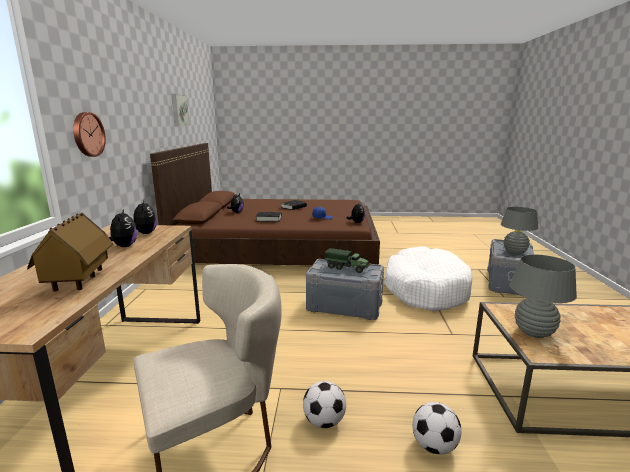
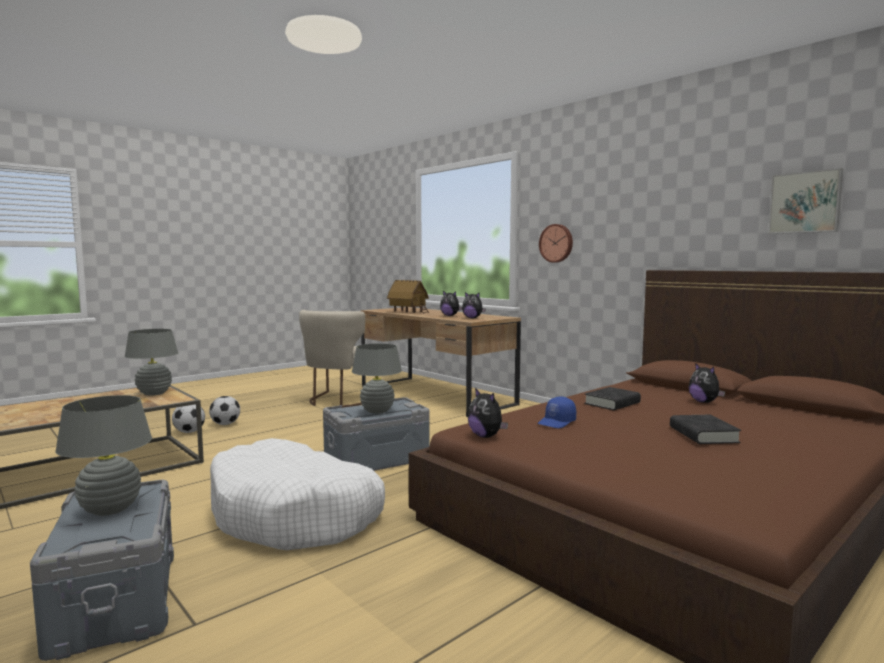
camera: 135 degrees right, 10 degrees down
(324, 421) = (297, 415): football -> football (189, 432)
(347, 268) = (377, 411): toy truck -> grey table lamp

